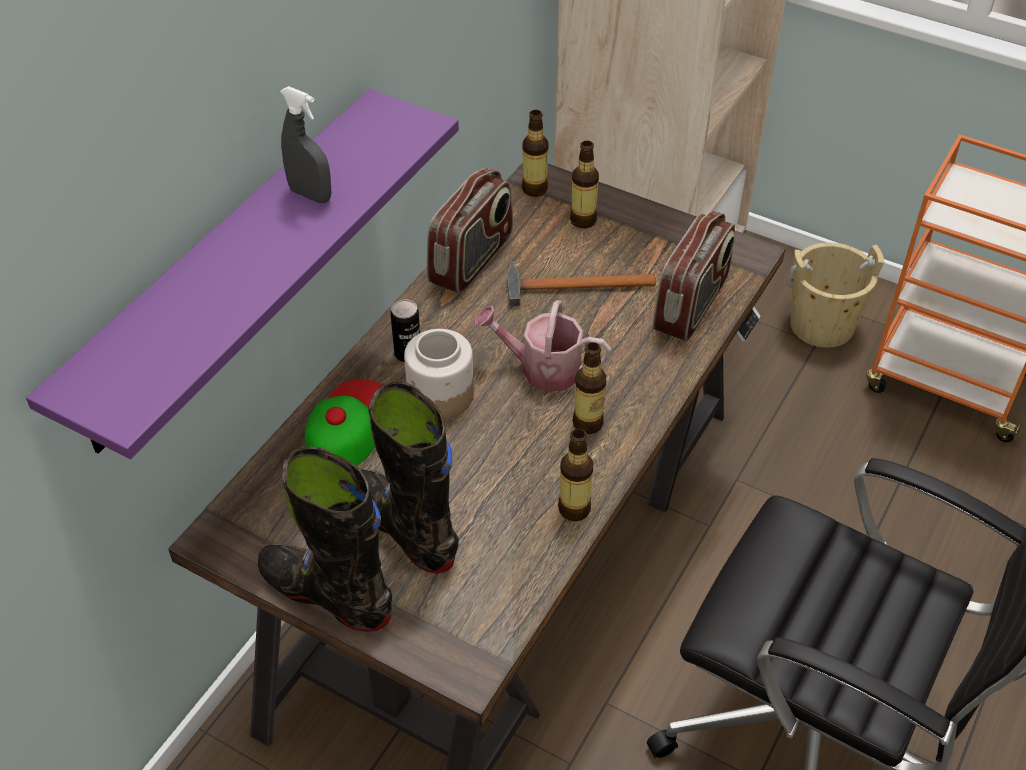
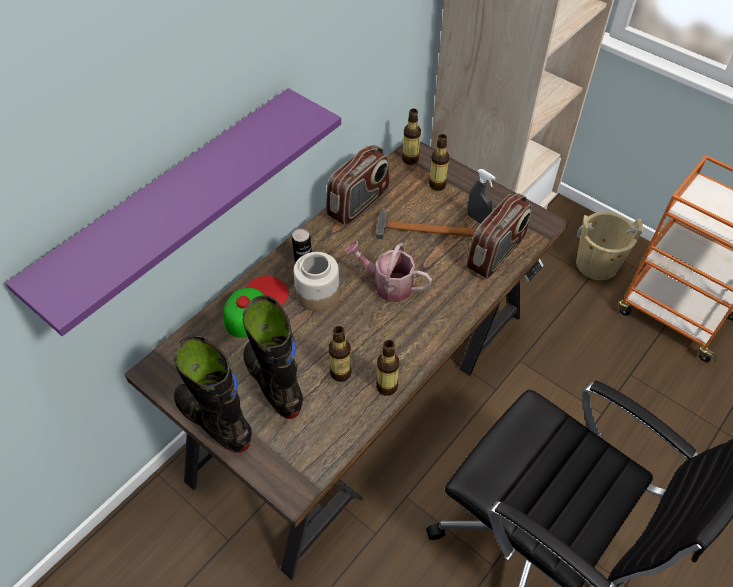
camera: 10 degrees right, 5 degrees up
(310, 195) = (228, 160): grey spray bottle -> grey spray bottle (477, 219)
(588, 423) = (409, 327): bottle -> bottle (341, 373)

